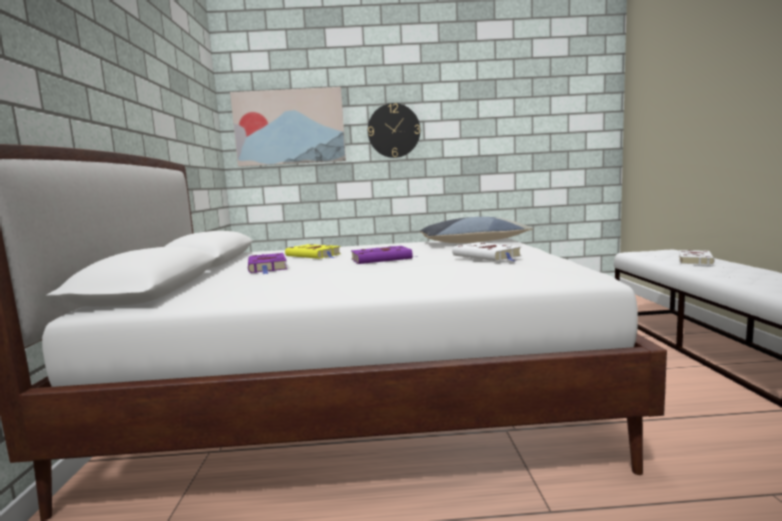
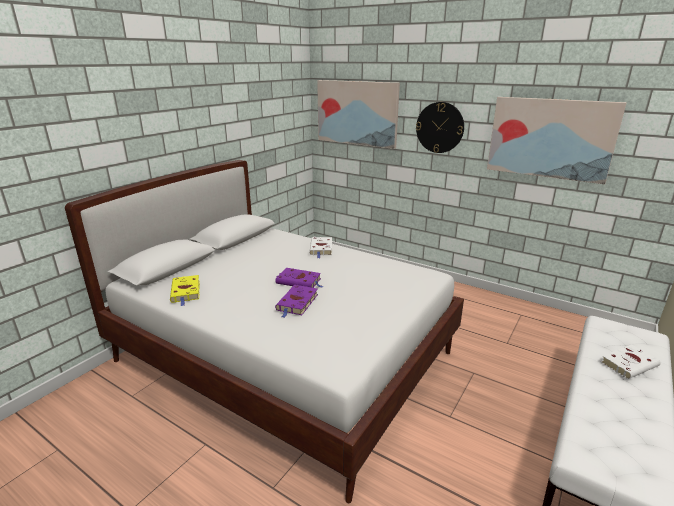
camera: 35 degrees right, 15 degrees up
(268, 267) = (241, 263): purple book -> purple book (297, 303)
(314, 255) = (286, 254): yellow book -> yellow book (186, 292)
(473, 242) = (401, 276): pillow -> none
(488, 256) = (346, 311): white book -> white book (321, 249)
(502, 126) = (550, 138): none -> picture

